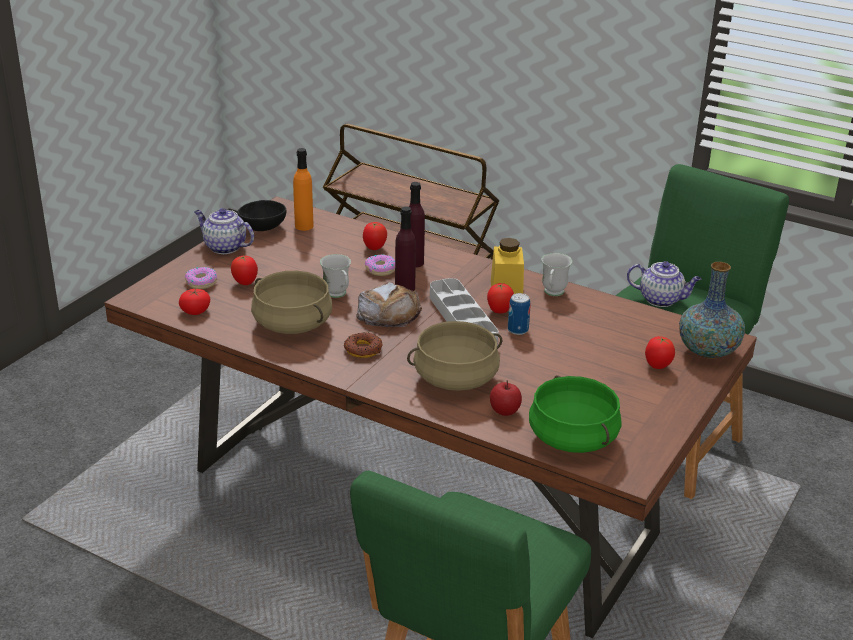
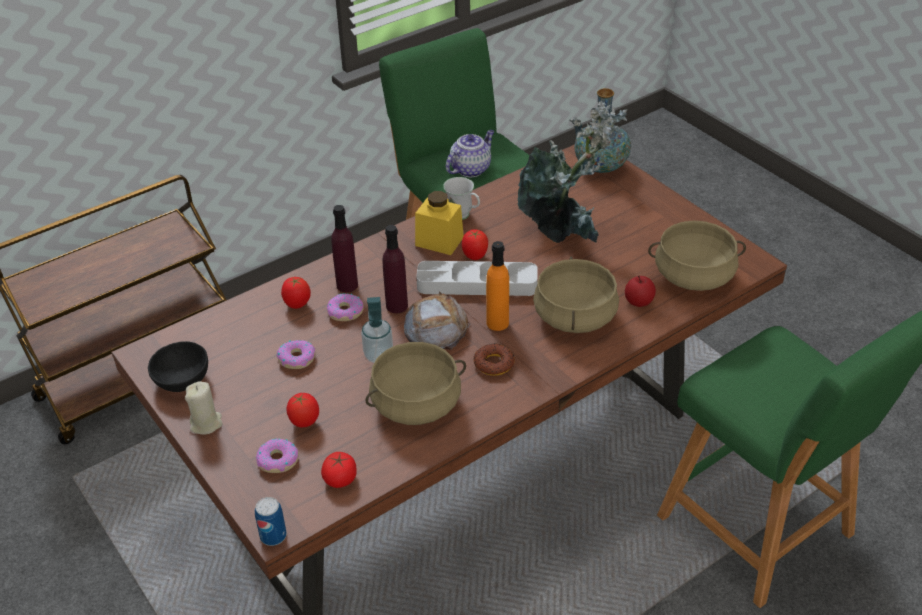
camera: 65 degrees left, 10 degrees up
(224, 247) = (206, 423): teapot -> beige candle
(304, 226) = (206, 345): orange bottle -> orange bottle (497, 323)
(312, 263) = (296, 358): none -> donut
(338, 295) = (378, 355): white mug -> soap dispenser
(518, 330) = (513, 255): can -> can (273, 536)
(573, 438) = (694, 275): green cooking pot -> beige cooking pot
(577, 350) = (564, 232): none -> potted plant
(657, 366) = (610, 198): tomato -> none

